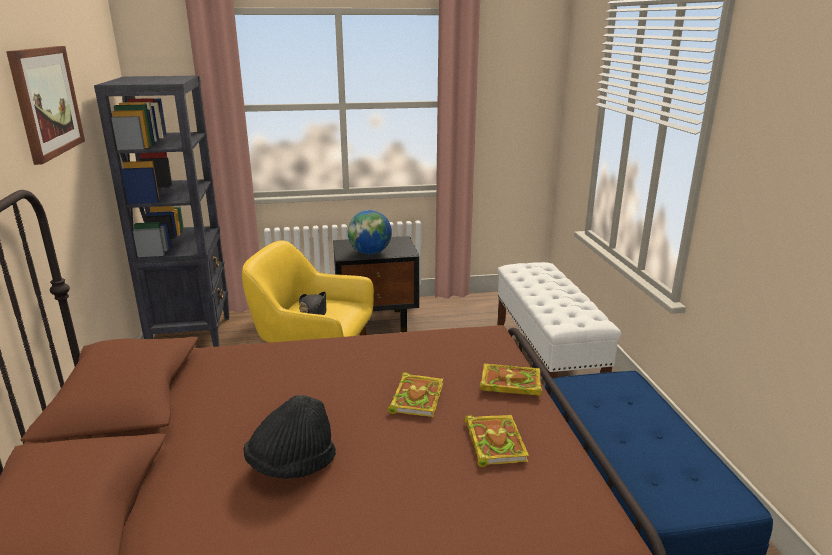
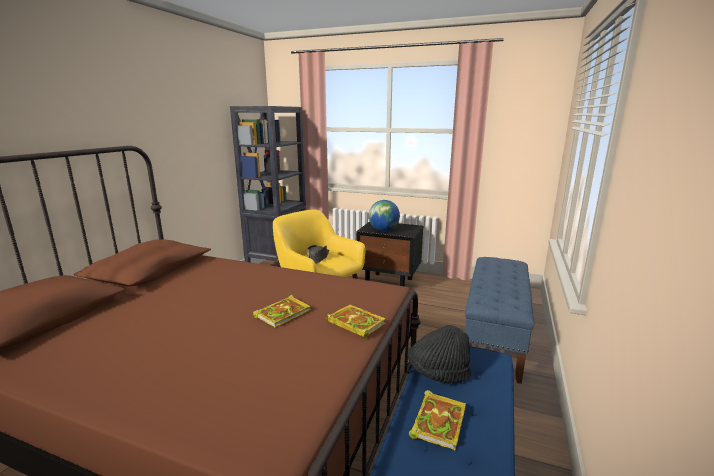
camera: 30 degrees right, 5 degrees down
(46, 101) = (181, 107): picture -> none
(292, 464) = (163, 327): black hat -> black hat (438, 373)
(494, 441) = (291, 356): book -> book (438, 421)
(547, 358) = (494, 338): white bench -> blue bench

